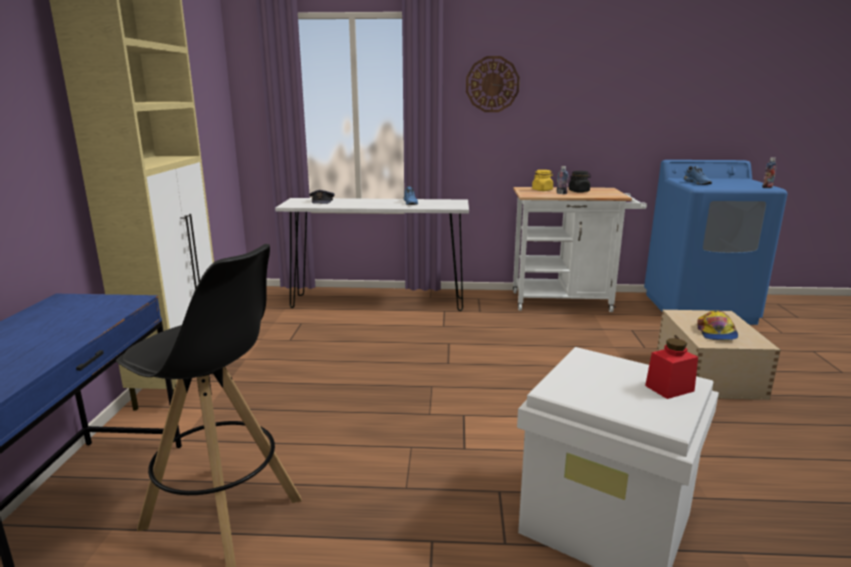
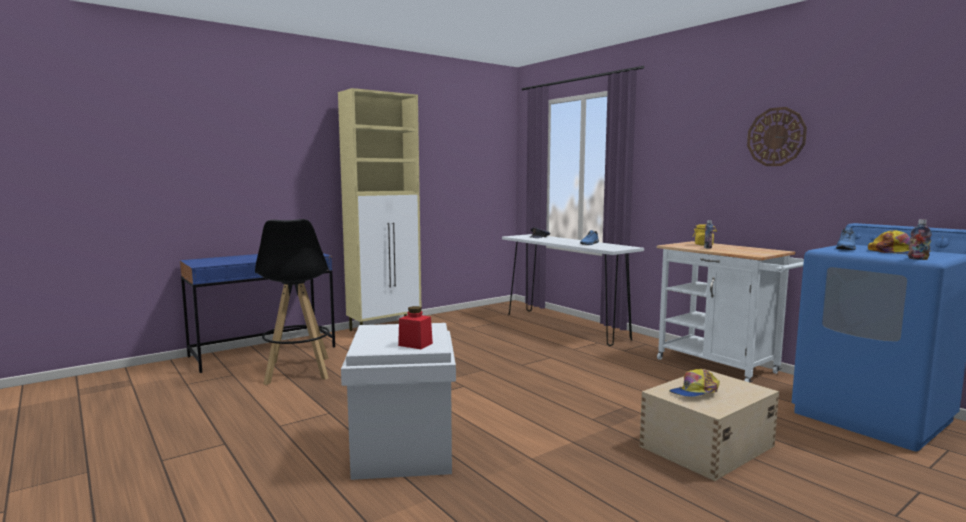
camera: 50 degrees right, 10 degrees down
(492, 84) = (678, 144): wall clock -> wall clock (776, 137)
(579, 191) = (734, 249): black jar -> none
(729, 182) = (899, 252): none -> cap

